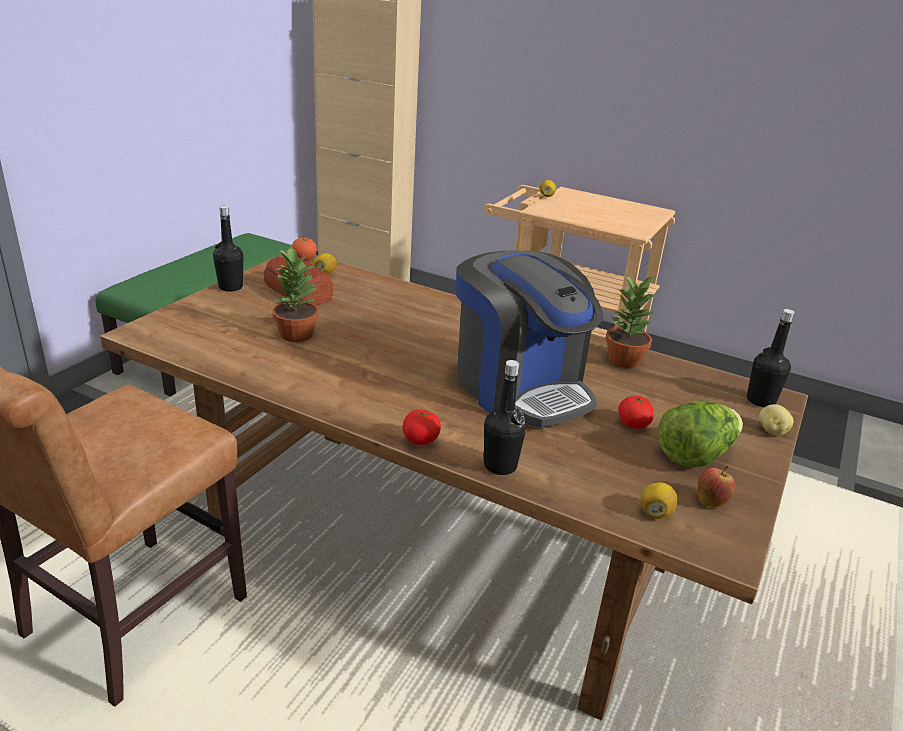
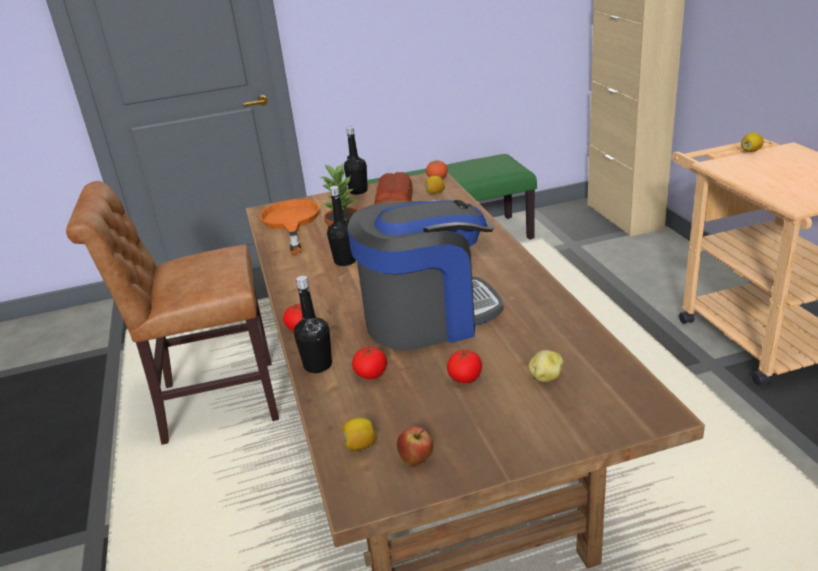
camera: 50 degrees right, 0 degrees up
(202, 337) = (291, 222): none -> orange frying pan
(520, 387) = (428, 317): coffee machine -> coffee machine turned 120 degrees counterclockwise
(559, 453) = (371, 374): none -> tomato
(625, 361) = (557, 326): potted plant -> none
(695, 455) = (471, 423): lettuce -> none
(760, 400) = (632, 408): black bottle -> black bottle (345, 261)
(771, 431) = (586, 437): potato -> potato (545, 377)

